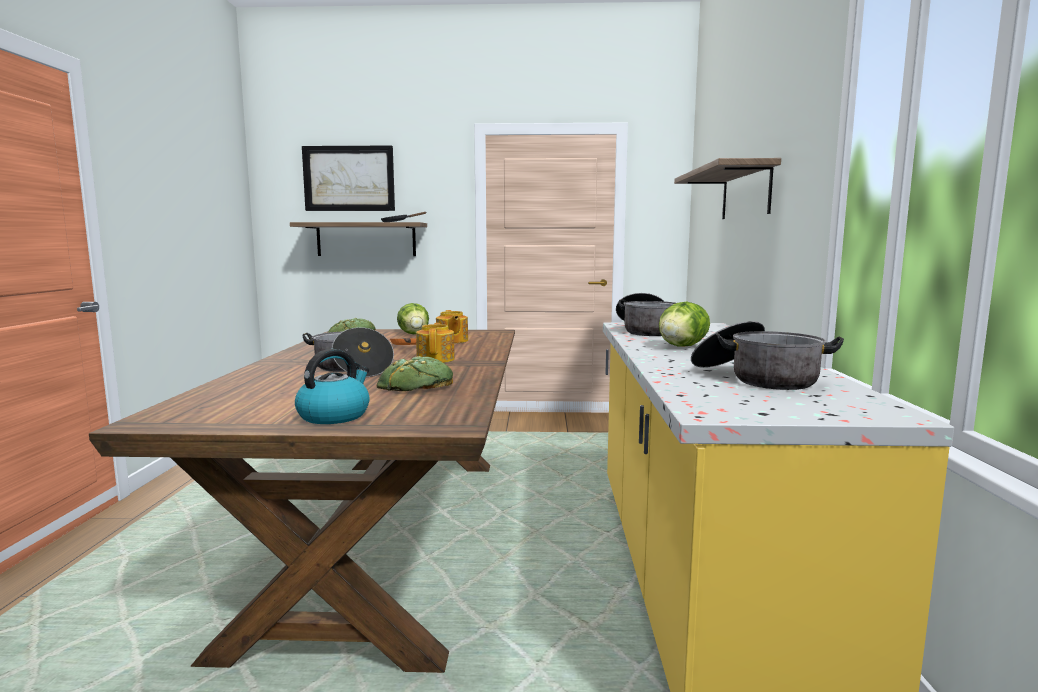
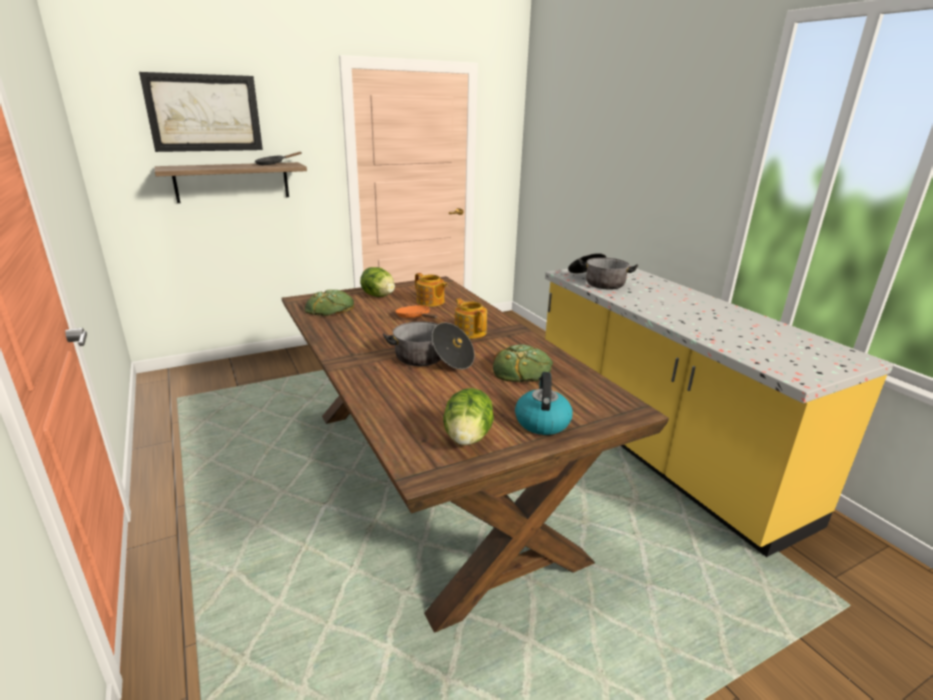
camera: 30 degrees left, 15 degrees up
(682, 346) = (656, 301): lettuce -> lettuce (467, 438)
(745, 193) = (621, 155): shelf -> none
(756, 378) = (756, 335): cooking pot -> none

